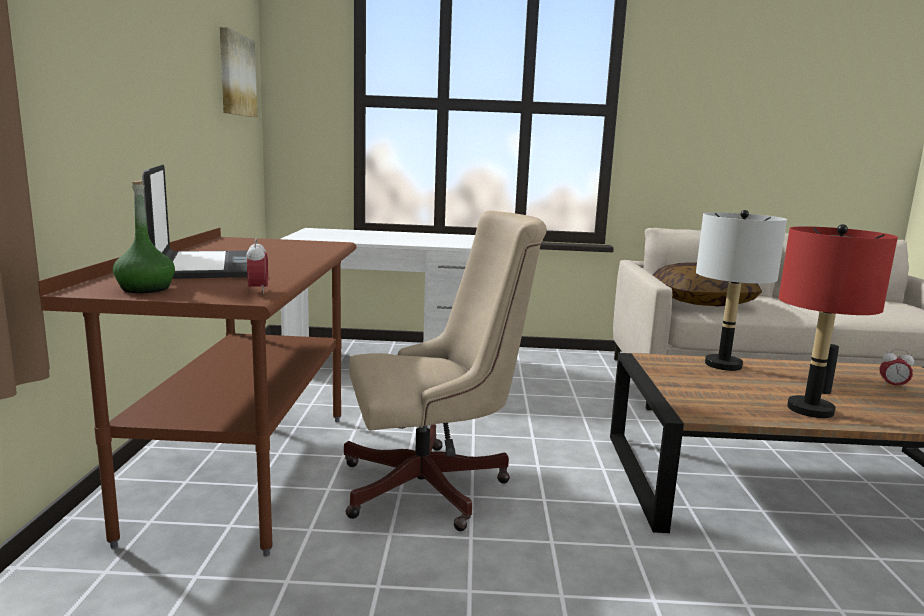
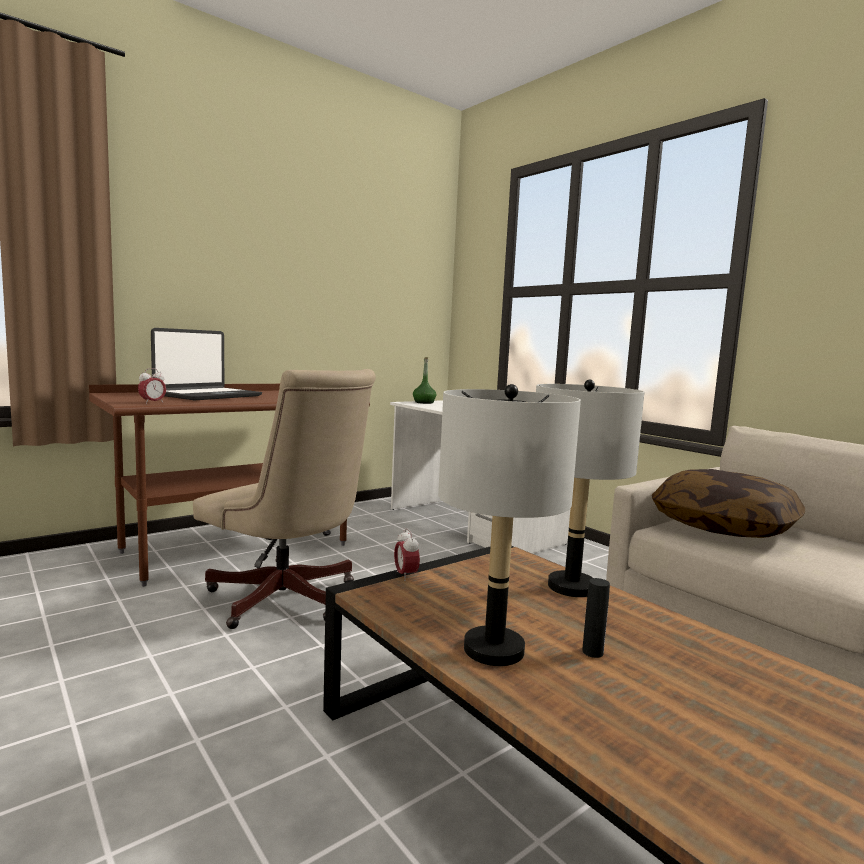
camera: 50 degrees right, 5 degrees down
(145, 289) = (127, 396): green bottle -> green bottle (424, 402)
(236, 75) = (405, 278): picture -> none
(810, 410) = (494, 650): red table lamp -> grey table lamp
(892, 386) = (745, 704): alarm clock -> alarm clock (405, 575)

